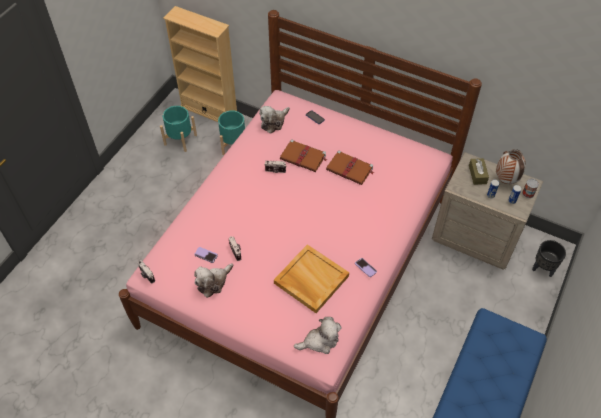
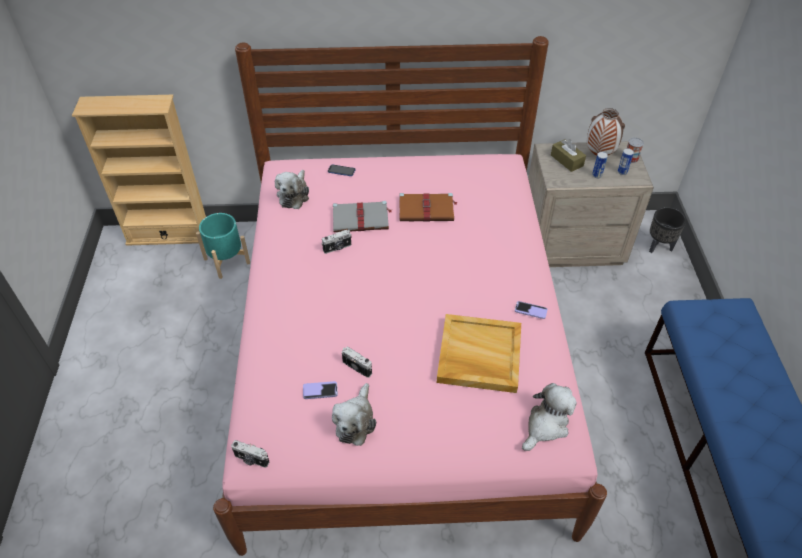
camera: 30 degrees left, 5 degrees down
(180, 140) = (150, 283): turquoise planter -> none
(303, 157) = (361, 219): brown book -> grey book

